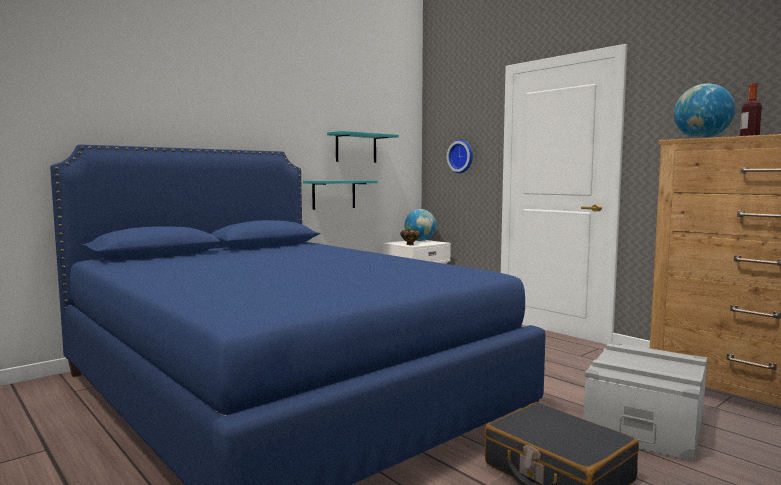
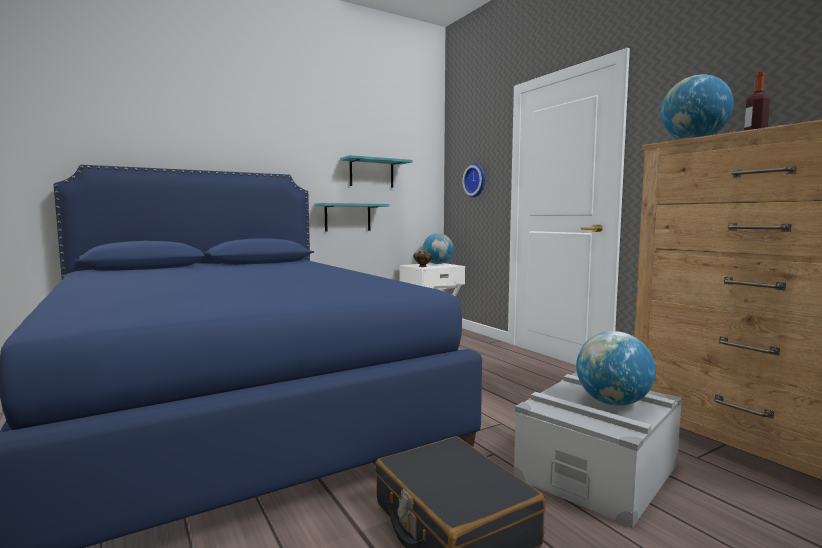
camera: 10 degrees right, 0 degrees up
(658, 365) = (612, 403): none -> globe

